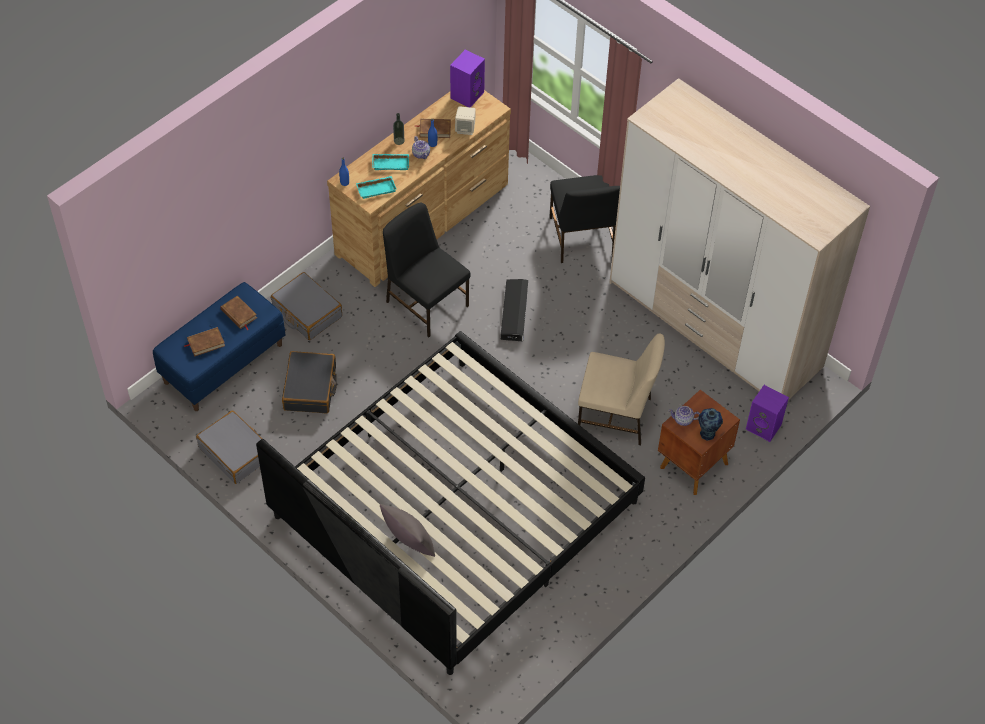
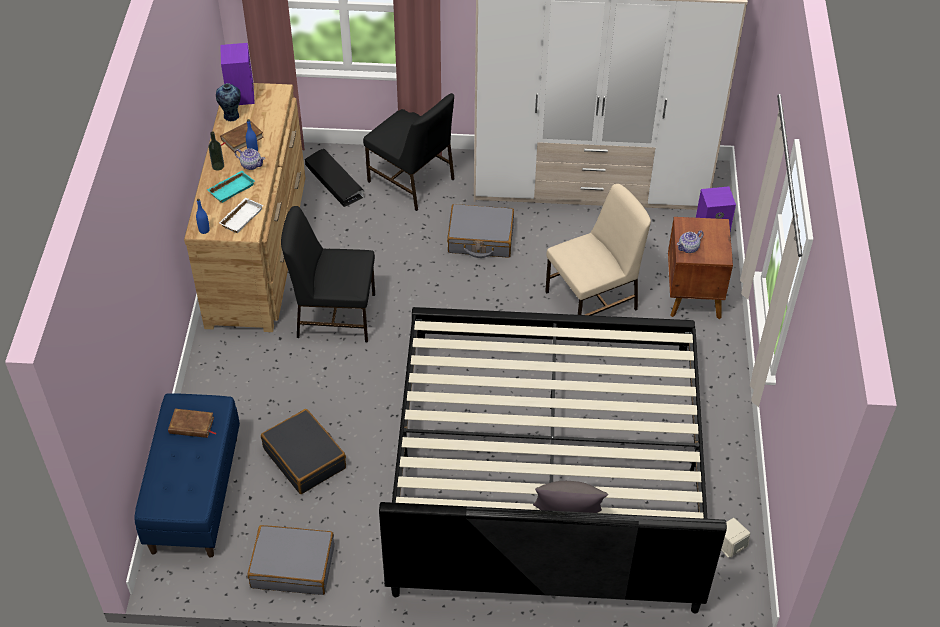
camera: 40 degrees left, 5 degrees down
(206, 343) = (185, 473): brown book -> none
(307, 312) = (230, 395): grey suitcase -> grey suitcase (480, 239)
(376, 188) = (241, 217): turquoise tray -> white tray
(465, 129) = (269, 122): beige speaker -> beige speaker (729, 546)
(514, 312) = (420, 274): black storage box -> black storage box (334, 181)
(707, 434) = (719, 247): vase -> vase (231, 116)

